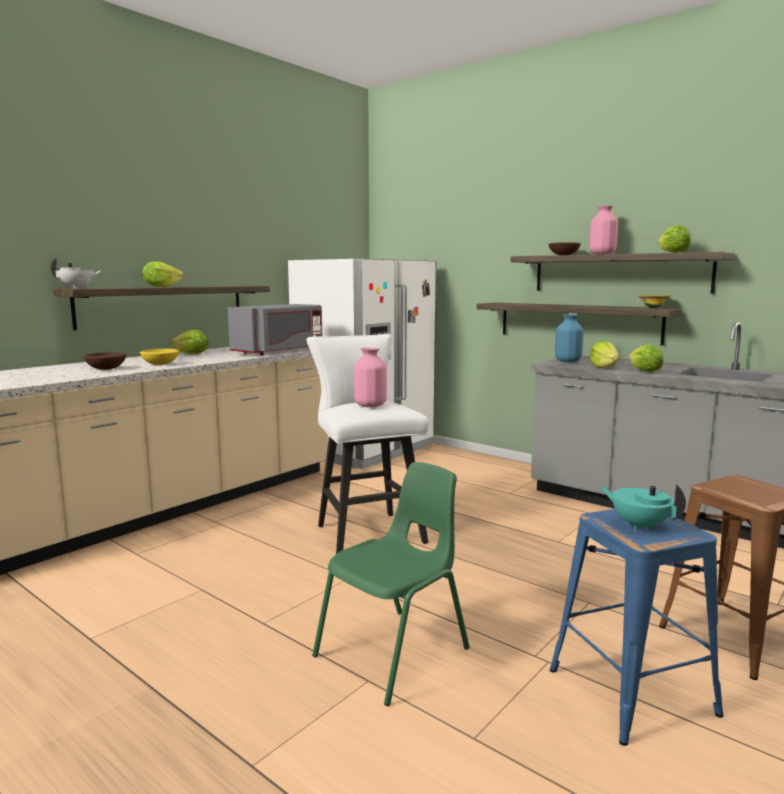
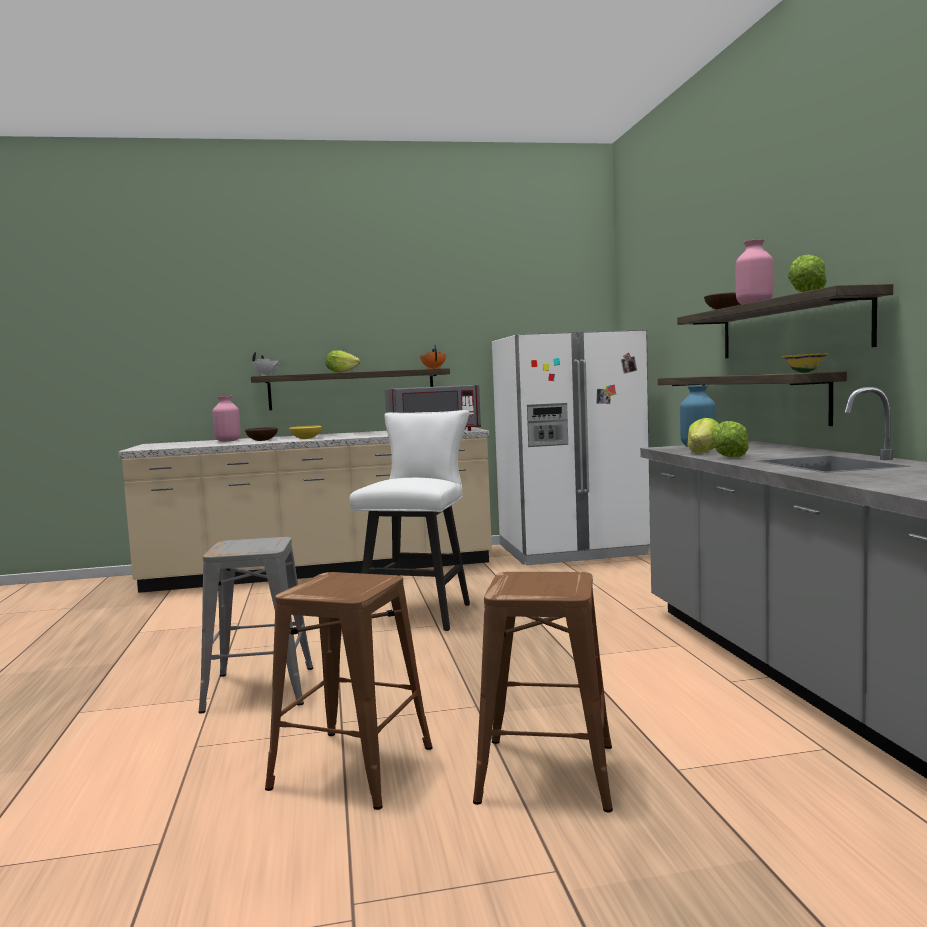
camera: 40 degrees right, 5 degrees down
(191, 354) = (361, 433): lettuce -> none
(248, 285) = (433, 368): none -> orange teapot
(370, 406) = (401, 479): pink vase -> pink vase (227, 441)
(395, 652) = (261, 689): green chair -> grey stool
(633, 691) = (354, 767): blue stool -> brown stool
(639, 525) = (337, 584): turquoise teapot -> none

